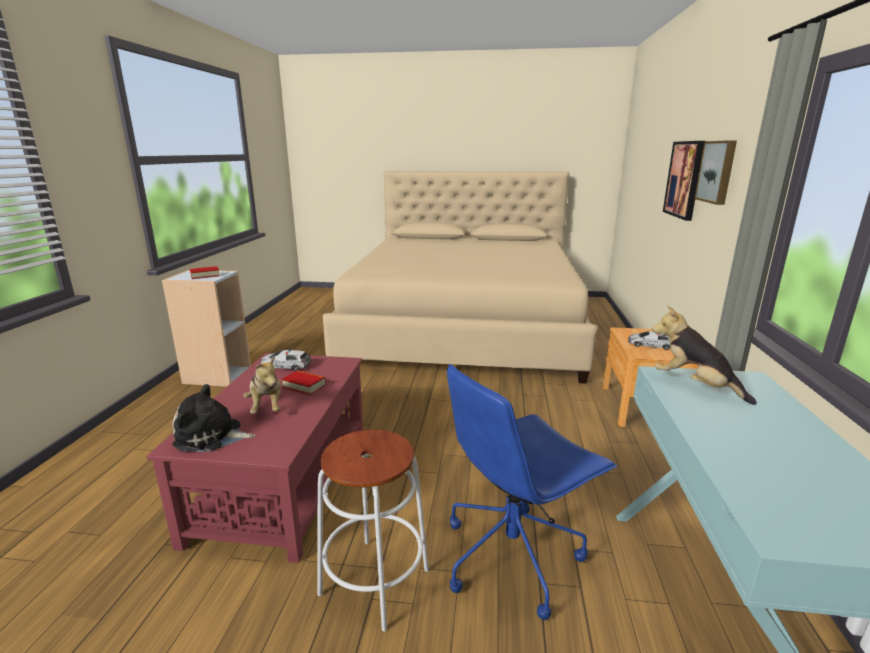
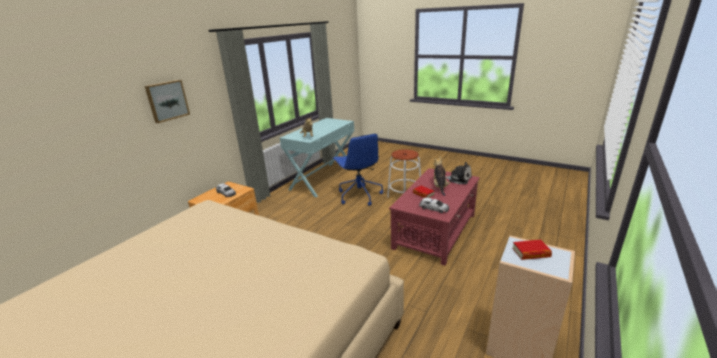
camera: 155 degrees left, 5 degrees up
(516, 555) = (358, 195): blue office chair -> blue office chair turned 75 degrees clockwise
(684, 179) = (112, 122): picture -> none

